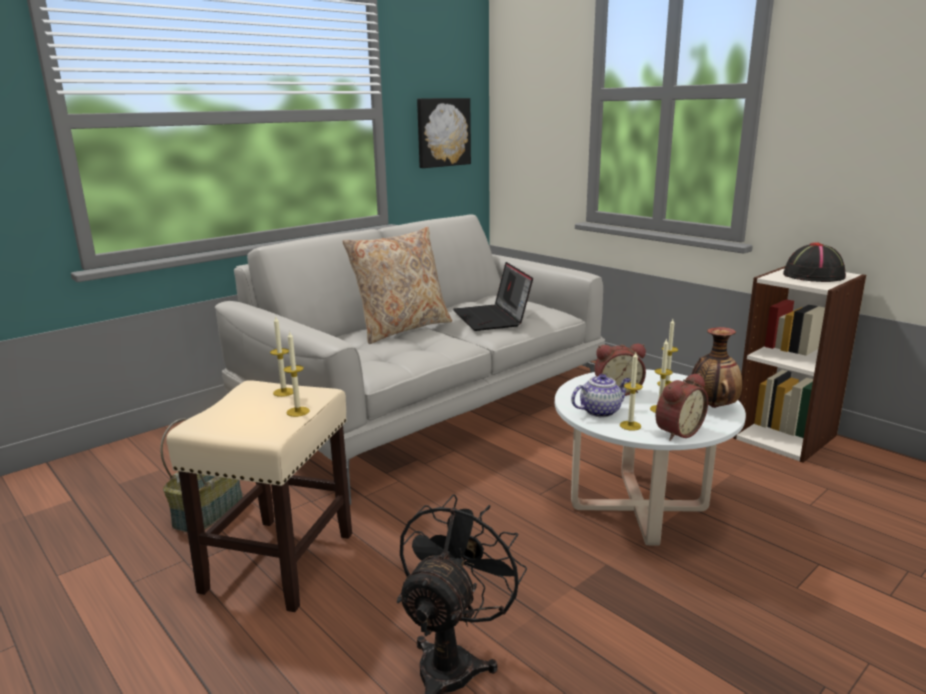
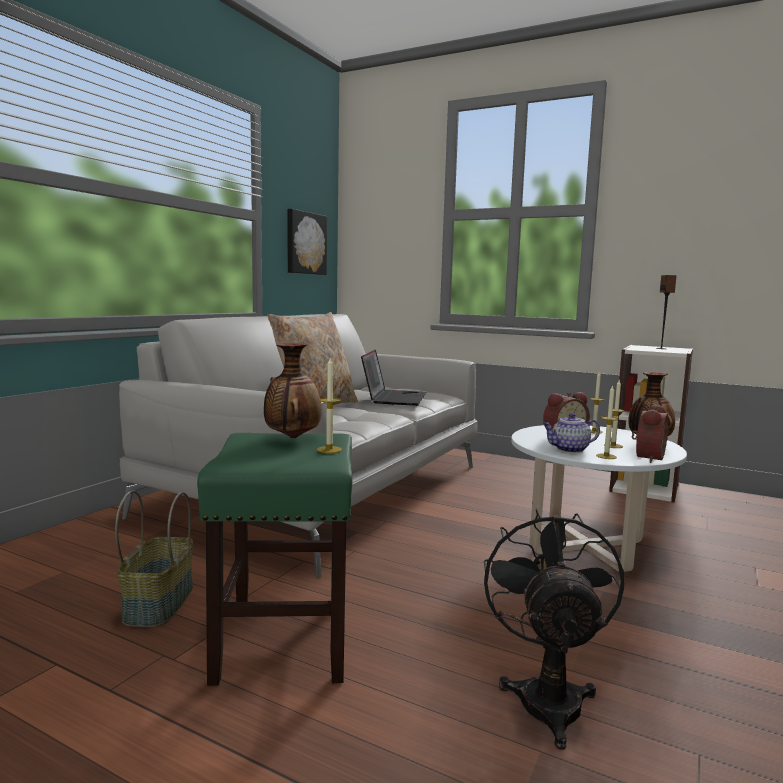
camera: 20 degrees left, 10 degrees down
(280, 560) = (284, 637): beige stool -> green stool
(284, 392) = (292, 437): candle -> vase
(492, 318) = (394, 398): laptop -> laptop turned 135 degrees counterclockwise
(600, 411) = (569, 449): teapot -> teapot turned 150 degrees counterclockwise
(813, 276) = (661, 348): black hat -> speaker

